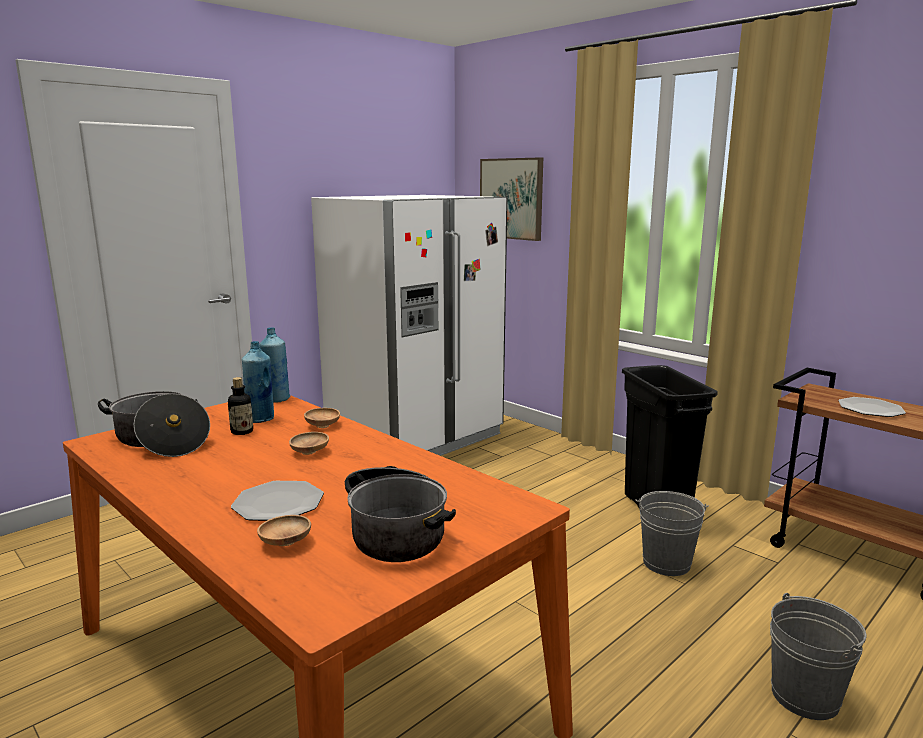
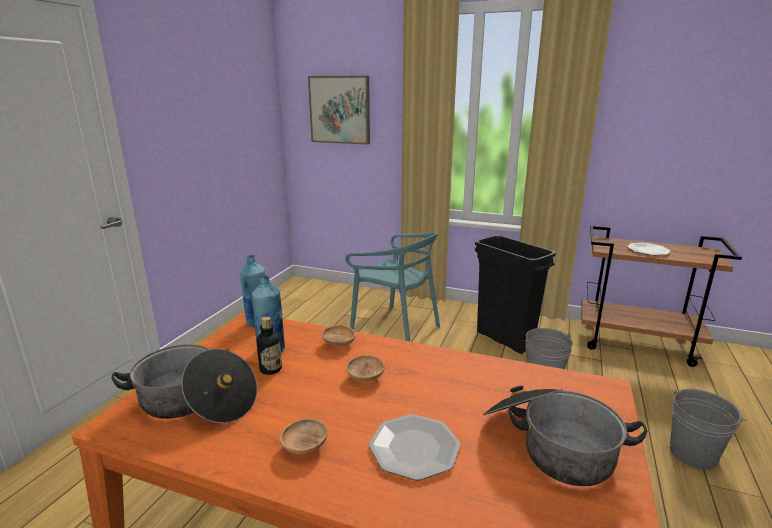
camera: 25 degrees left, 5 degrees up
(285, 543) = (482, 495): brown bowl -> brown bowl (304, 447)
(415, 437) = (288, 316): white fridge -> none
(525, 471) = (395, 327): none -> turquoise chair

